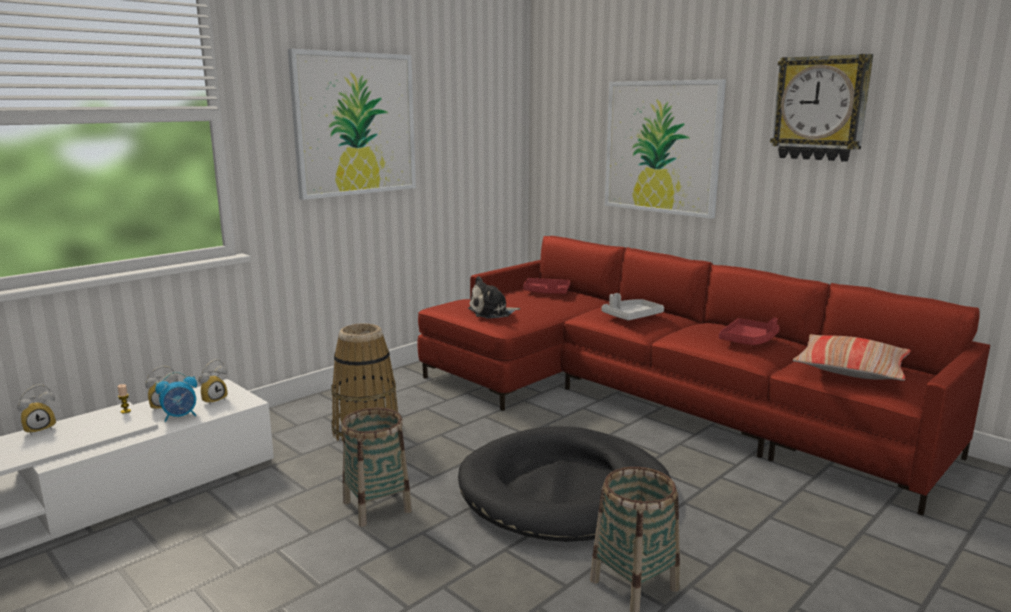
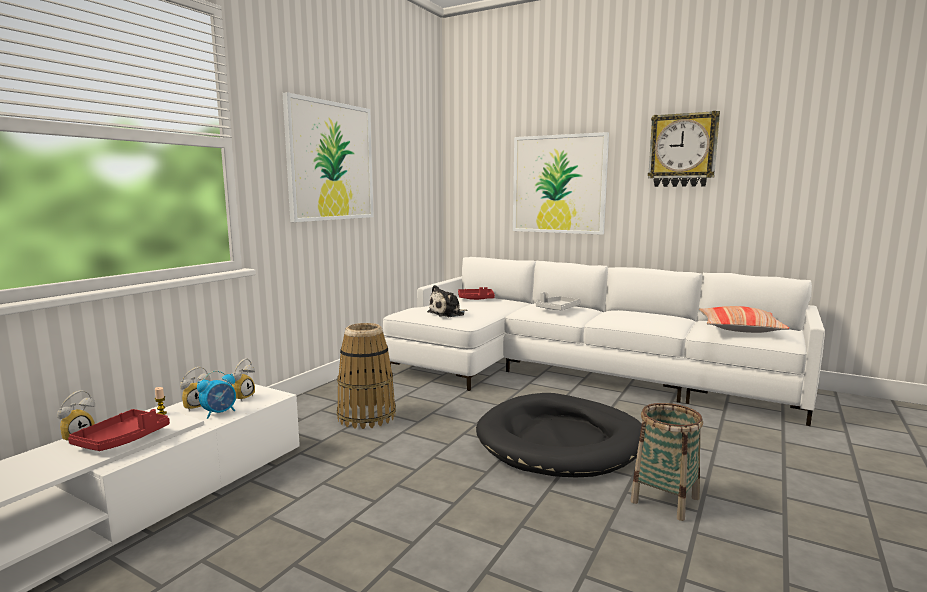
camera: 15 degrees left, 5 degrees down
(377, 506) = (418, 472): basket -> none
(650, 398) = (573, 372): red sofa -> white sofa
(748, 340) = (656, 317): red tray -> red tray (123, 439)

